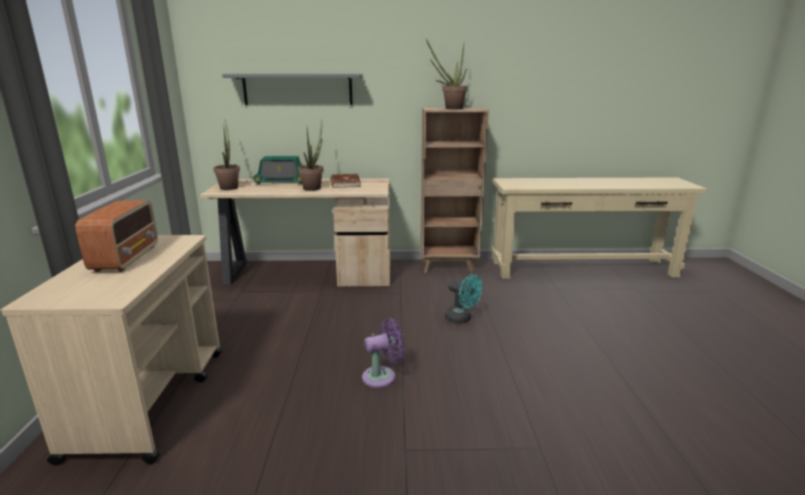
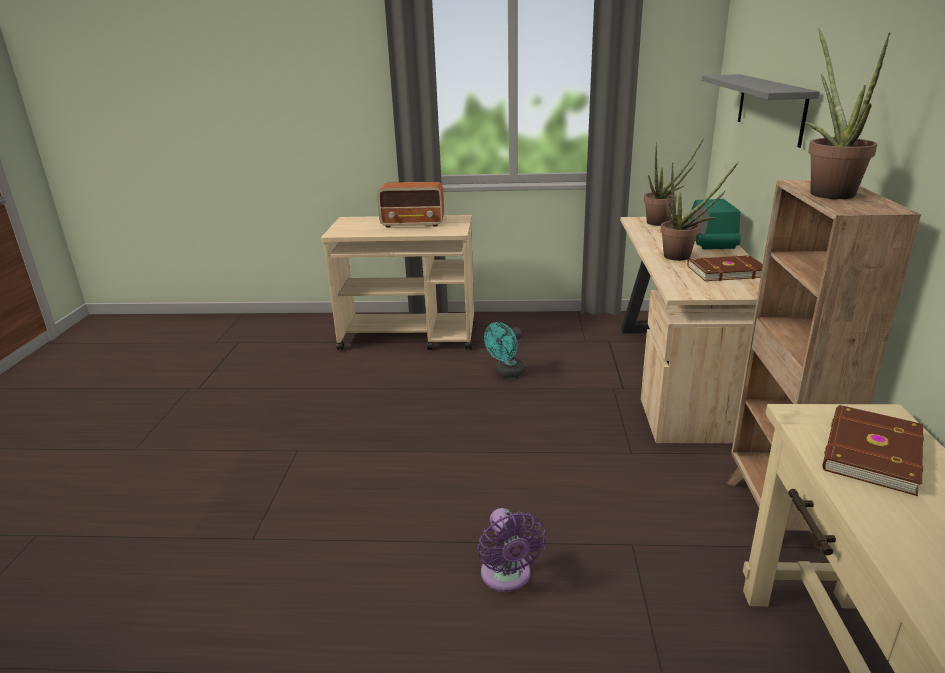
camera: 95 degrees right, 5 degrees up
(382, 376) = (412, 438): purple fan -> purple fan (507, 577)
(462, 319) = (547, 510): turquoise fan -> turquoise fan (507, 373)
(530, 183) = (869, 452): none -> brown book

